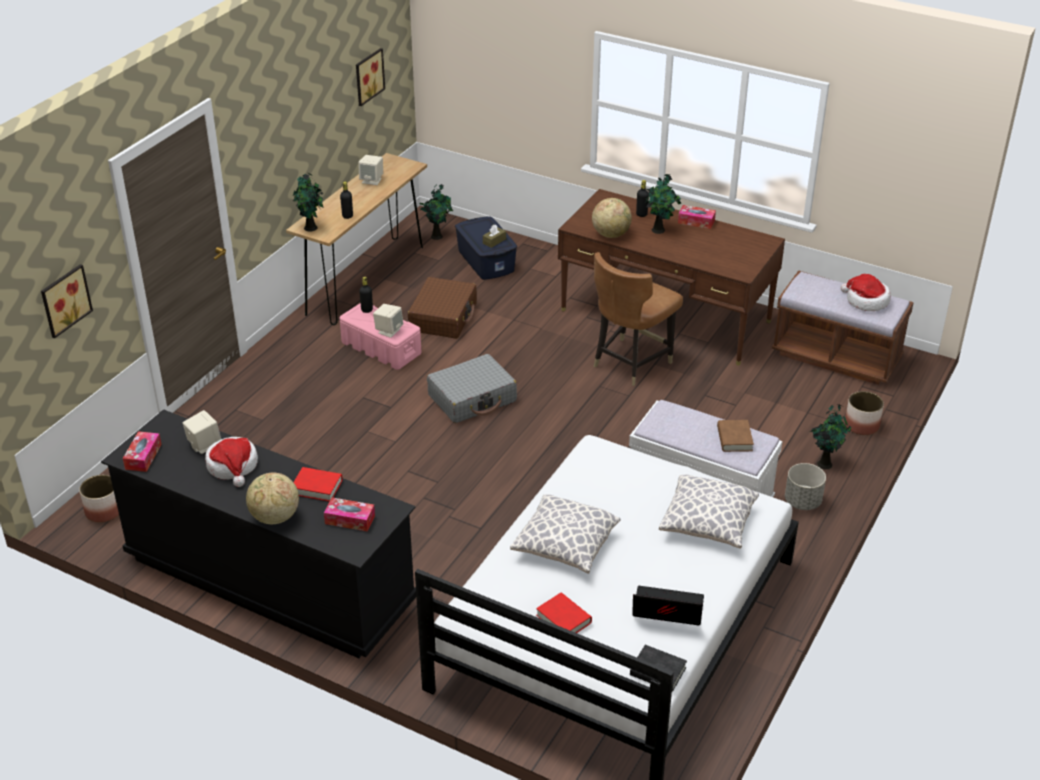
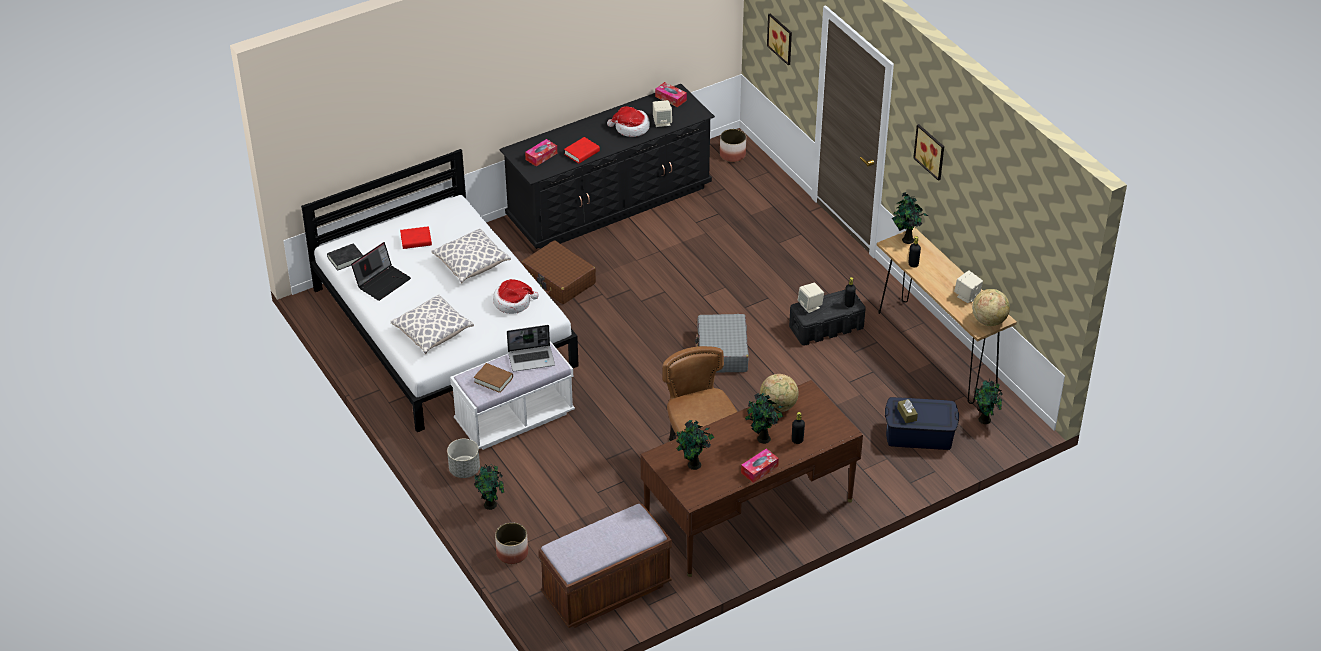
camera: 120 degrees right, 5 degrees up
(274, 517) = (569, 131): globe -> globe (989, 321)
(368, 76) = (1023, 244): picture -> picture (931, 151)
(381, 348) = (826, 327): pink storage box -> black storage box
(443, 317) = (846, 376): brown suitcase -> brown suitcase (559, 280)
(676, 426) = (532, 359): none -> laptop
(730, 253) = (693, 465): none -> potted plant
(866, 301) = (587, 549): hat -> hat (513, 302)

